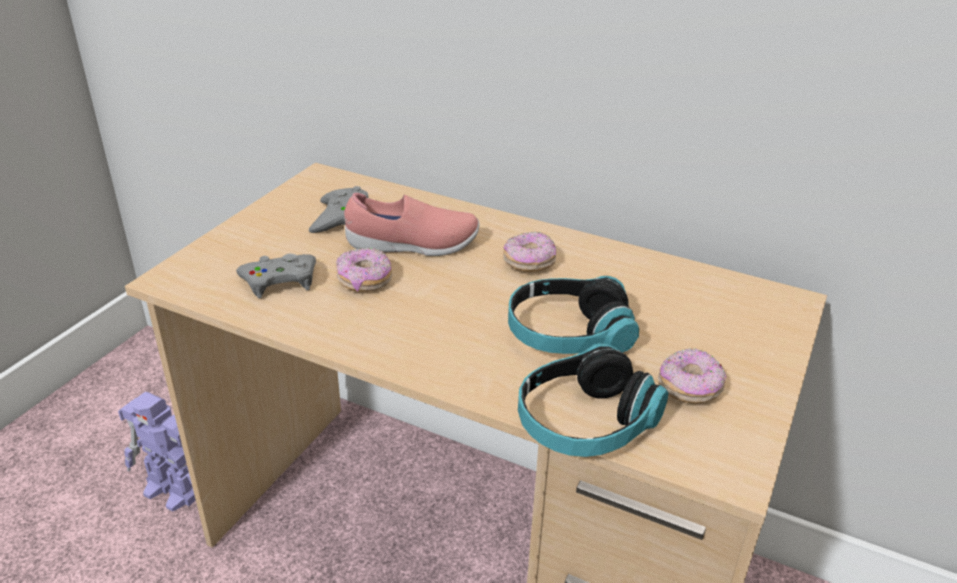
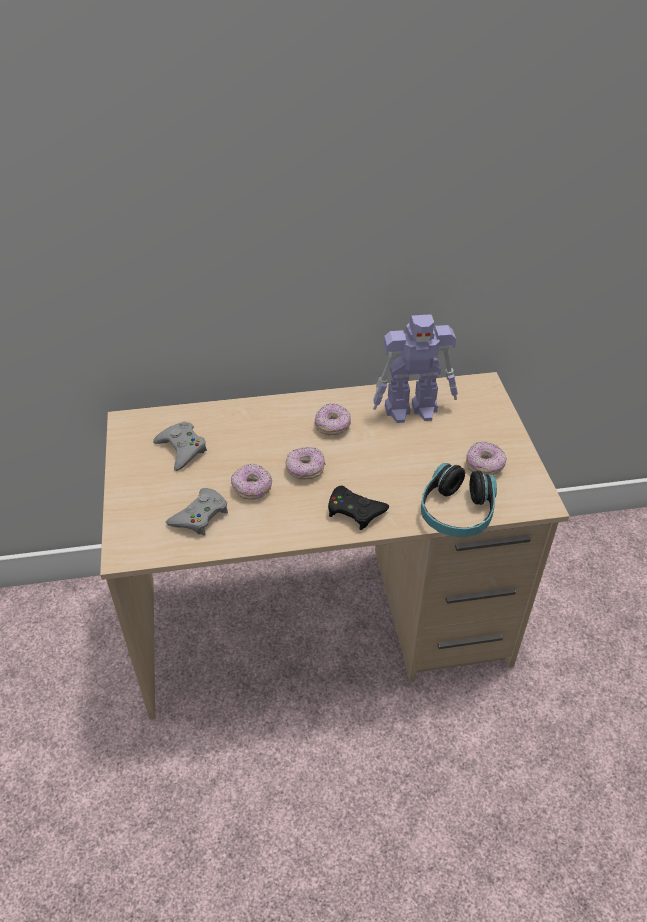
camera: 35 degrees left, 10 degrees up
(174, 491) = (87, 702): toy robot -> toy robot (412, 410)
(413, 246) = (252, 448): pink shoe -> none
(445, 290) = (305, 470): none -> donut
(452, 356) = (355, 511): none -> black game controller
(568, 334) = (399, 464): headphones -> none

